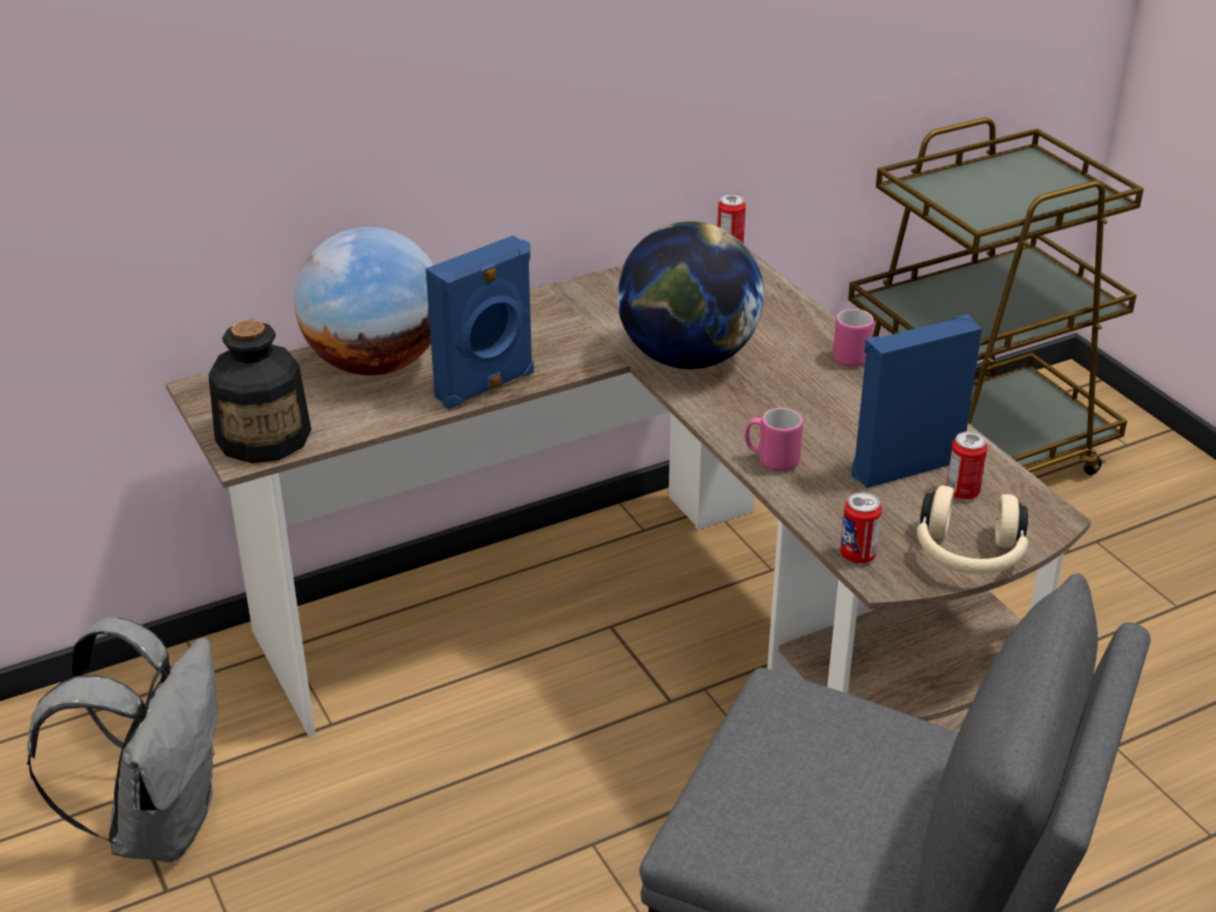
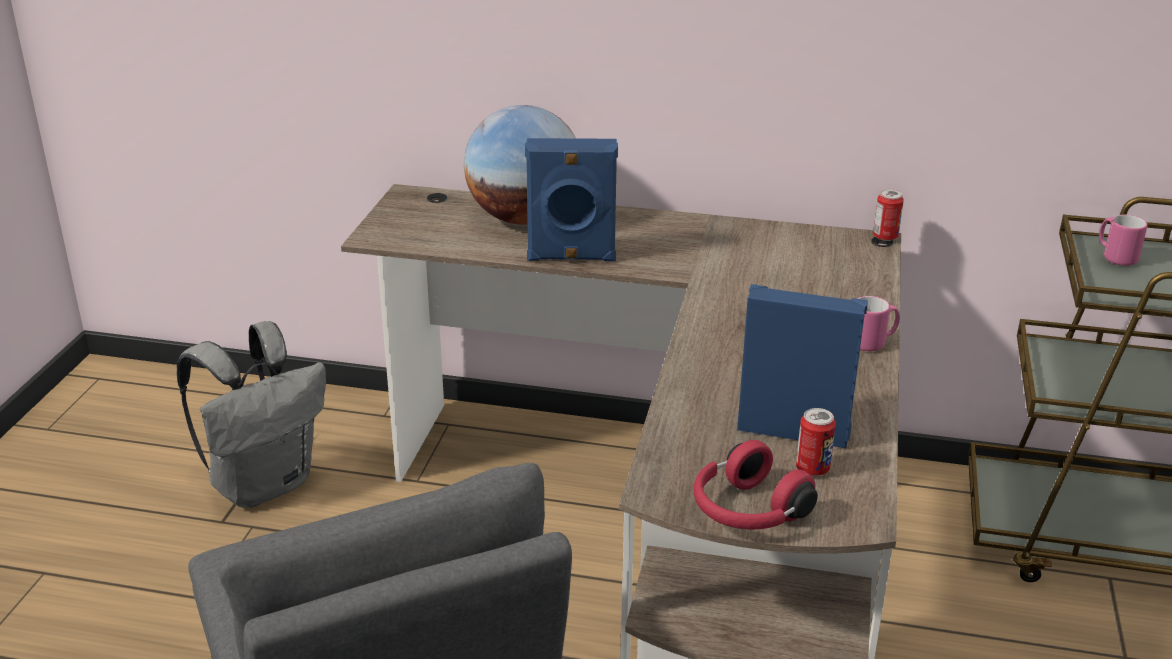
camera: 40 degrees right, 5 degrees down
(264, 437) = (398, 232): bottle -> none
(687, 358) = (737, 294): globe -> none
(771, 460) = (694, 381): pink mug -> pink mug (1115, 257)
(857, 555) = (659, 469): can -> none
(969, 555) = (747, 511): beige headphones -> red headphones

